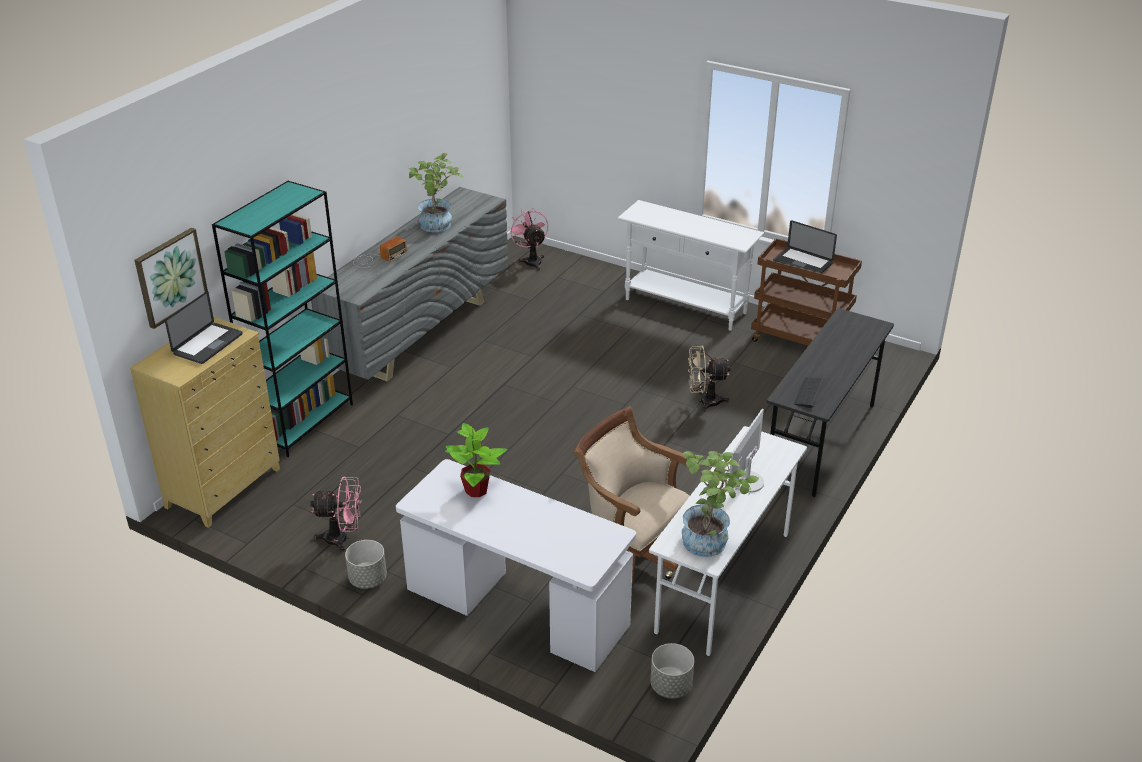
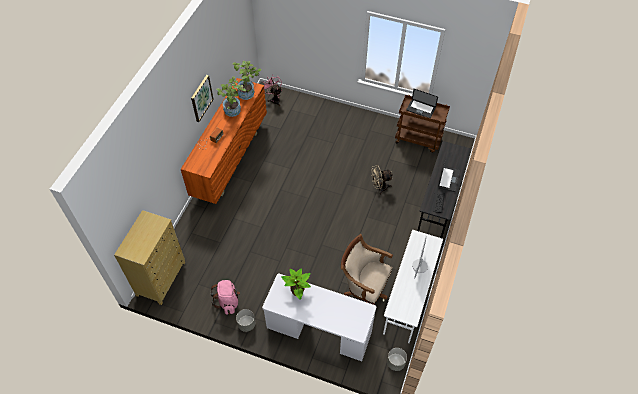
camera: 10 degrees left, 20 degrees up
(170, 277) = (123, 206): picture -> picture (201, 98)
(208, 344) = (148, 232): laptop -> laptop (448, 179)
(303, 422) = (188, 230): turquoise bookcase -> none
(342, 538) = (228, 301): pink fan -> pink backpack
(421, 333) = (230, 160): grey cabinet -> orange cabinet
(685, 306) = (359, 123): white console table -> none
(711, 540) = (410, 305): potted plant -> potted plant (248, 93)

